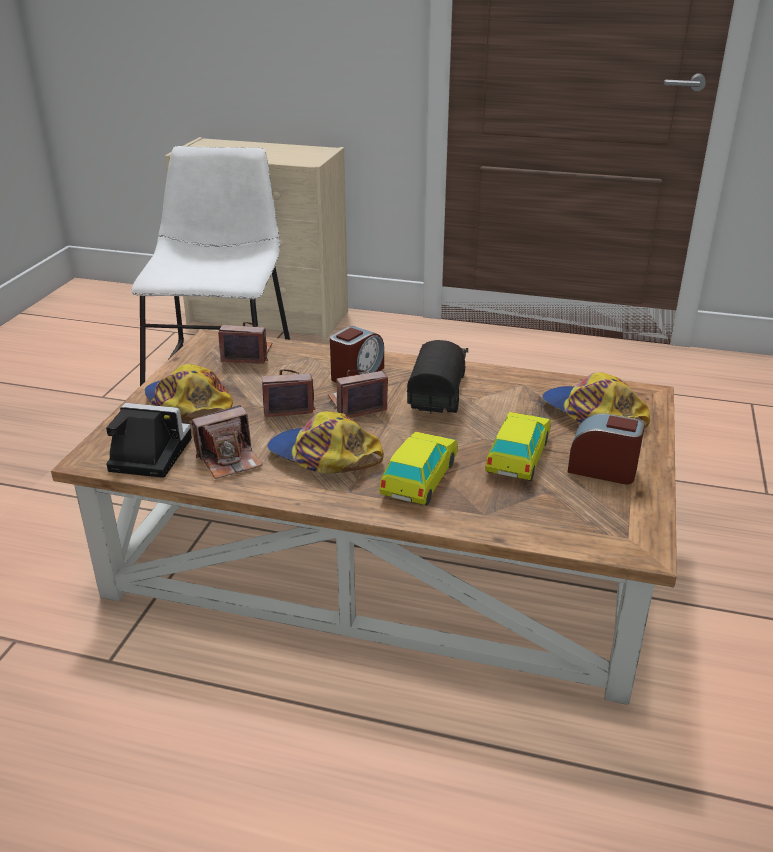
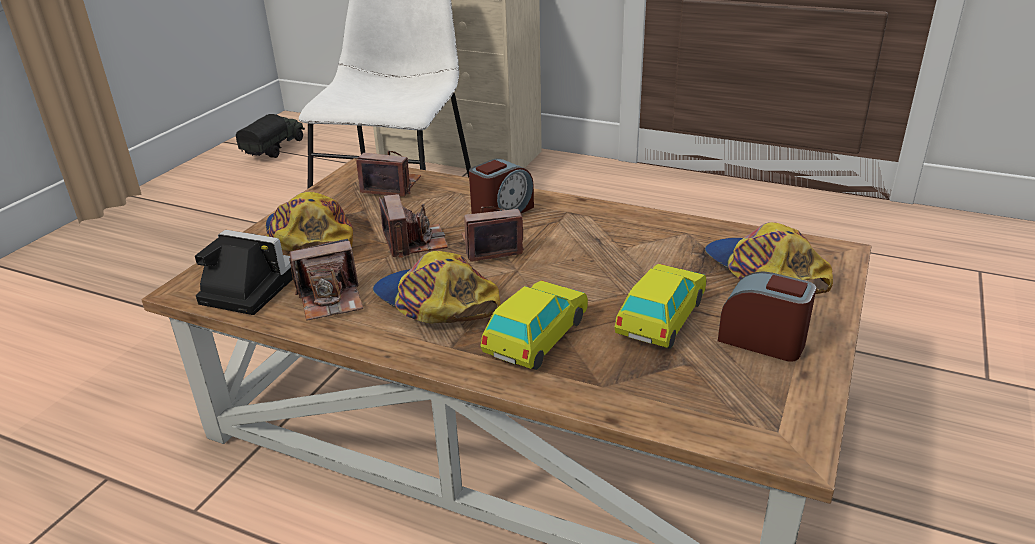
camera: 10 degrees right, 0 degrees up
(287, 405) = (415, 242): camera -> camera turned 75 degrees clockwise
(439, 395) = (587, 240): toy truck -> toy truck (276, 149)

